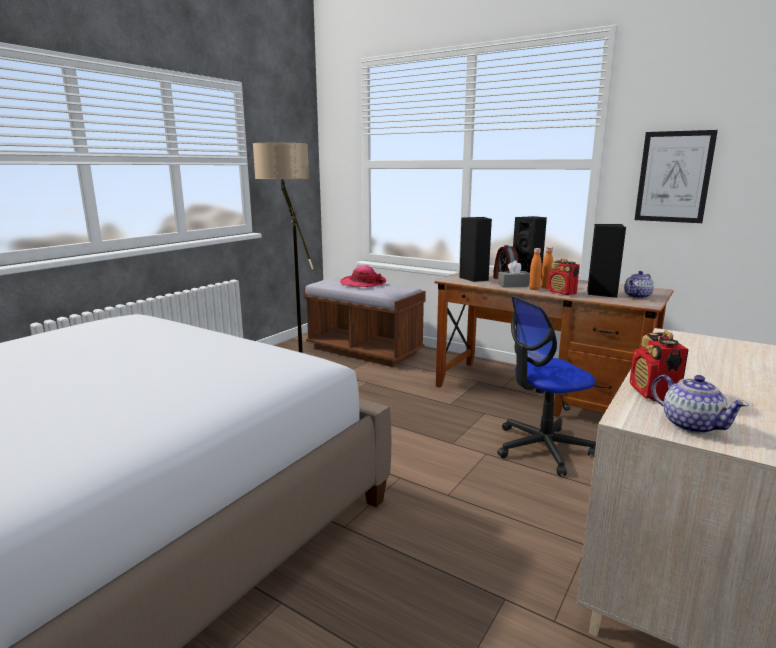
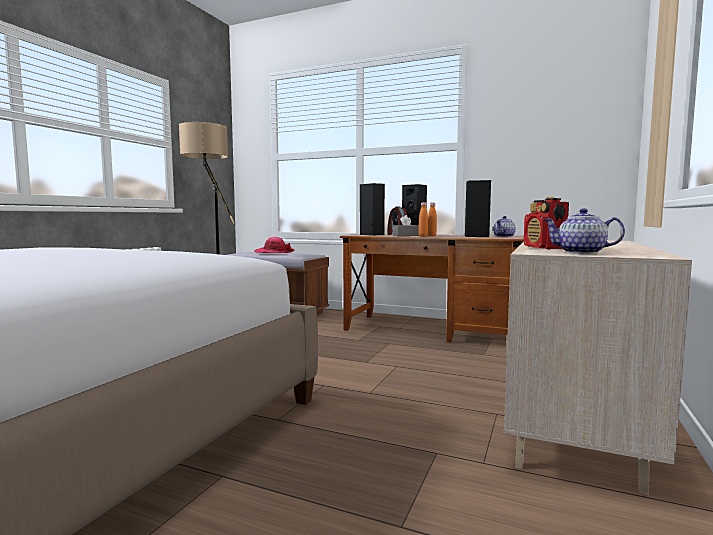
camera: 10 degrees left, 10 degrees down
(542, 448) = (443, 360): office chair -> none
(562, 293) = (445, 236): radio -> none
(674, 177) = (519, 152): picture -> none
(691, 425) = (581, 252): teapot -> teapot turned 150 degrees clockwise

